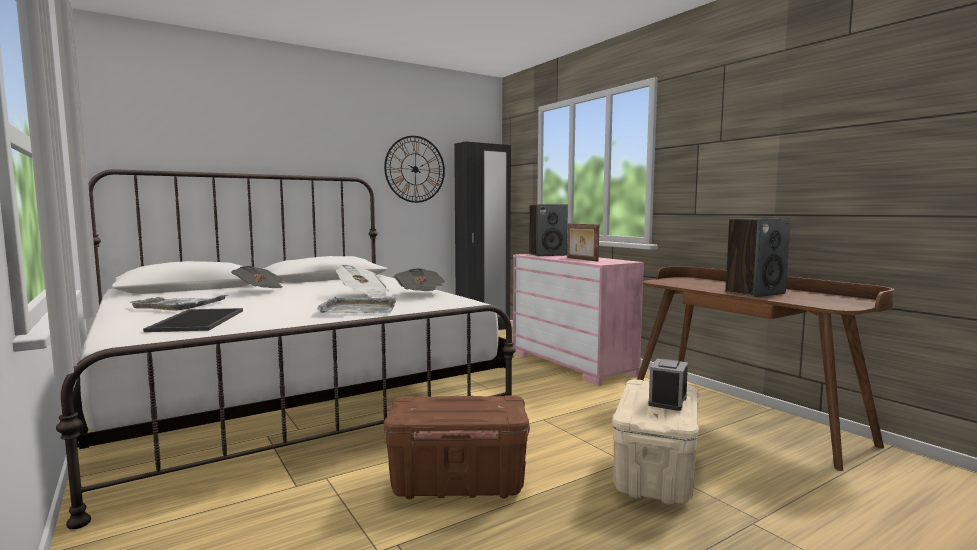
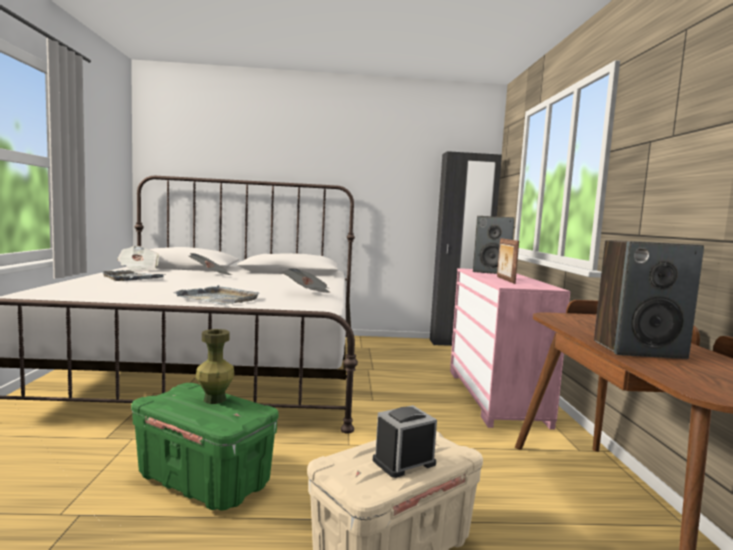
camera: 30 degrees right, 0 degrees up
(196, 320) = (101, 289): tray -> none
(363, 295) = (265, 288): newspaper -> newspaper (138, 270)
(415, 169) = (399, 179): wall clock -> none
(458, 402) = (214, 399): none -> green vase
(459, 483) = (205, 480): brown storage box -> green storage box

